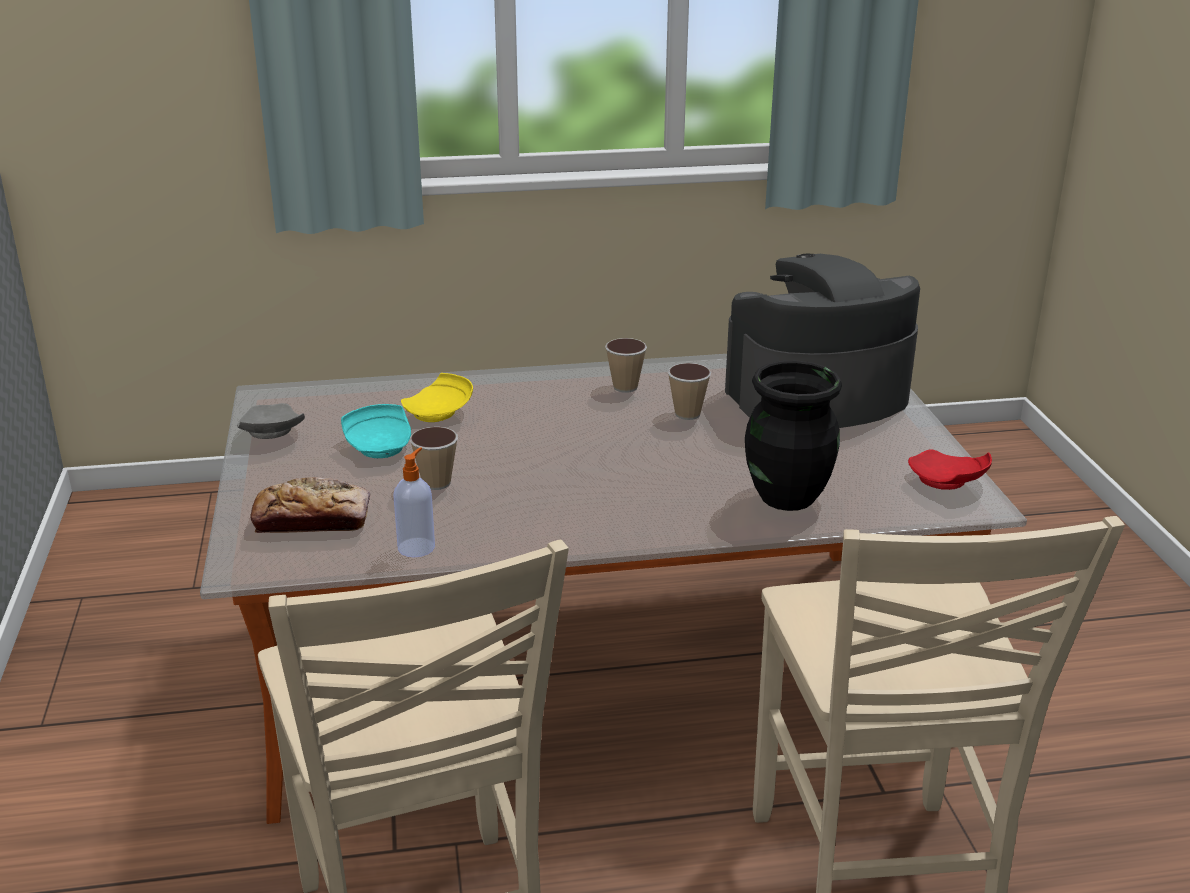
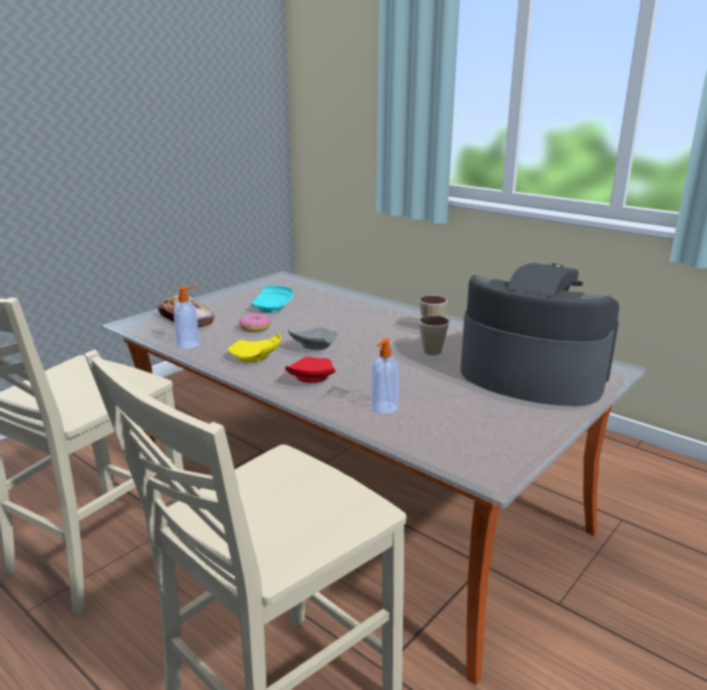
camera: 50 degrees right, 5 degrees down
(270, 433) = (250, 288): grey plate -> grey plate (313, 346)
(436, 483) = (255, 328): cup -> donut
(439, 412) = (325, 305): yellow plate -> yellow plate (256, 357)
(787, 496) = (383, 408): black vase -> soap dispenser
(947, 482) = (500, 453): red plate -> red plate (310, 378)

